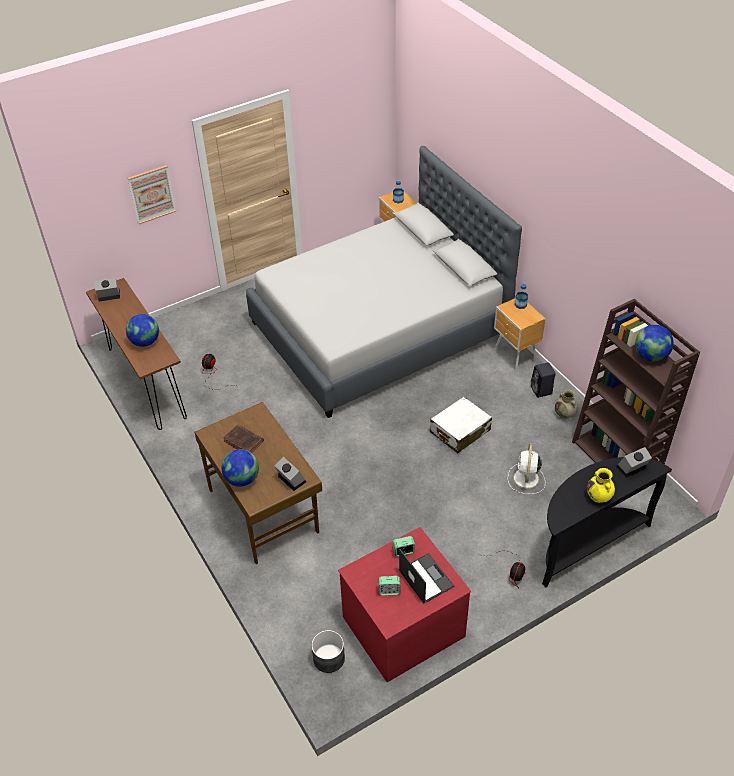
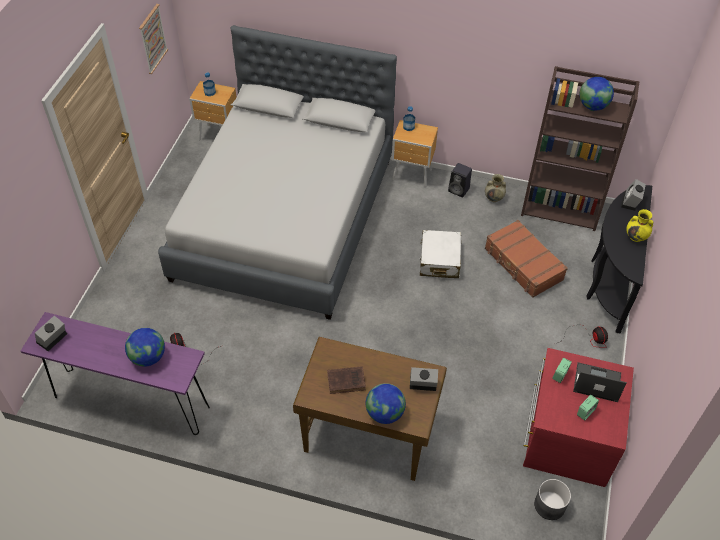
camera: 45 degrees left, 5 degrees up
(146, 383) = (131, 402): brown console table -> purple console table
(151, 194) = (32, 205): picture -> picture (152, 39)
(526, 479) = (523, 264): white fan -> brown suitcase

